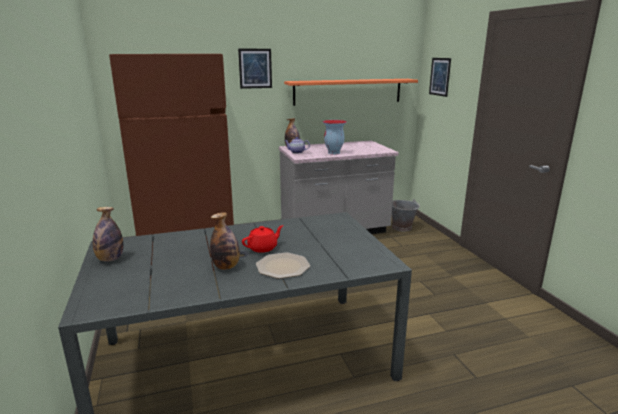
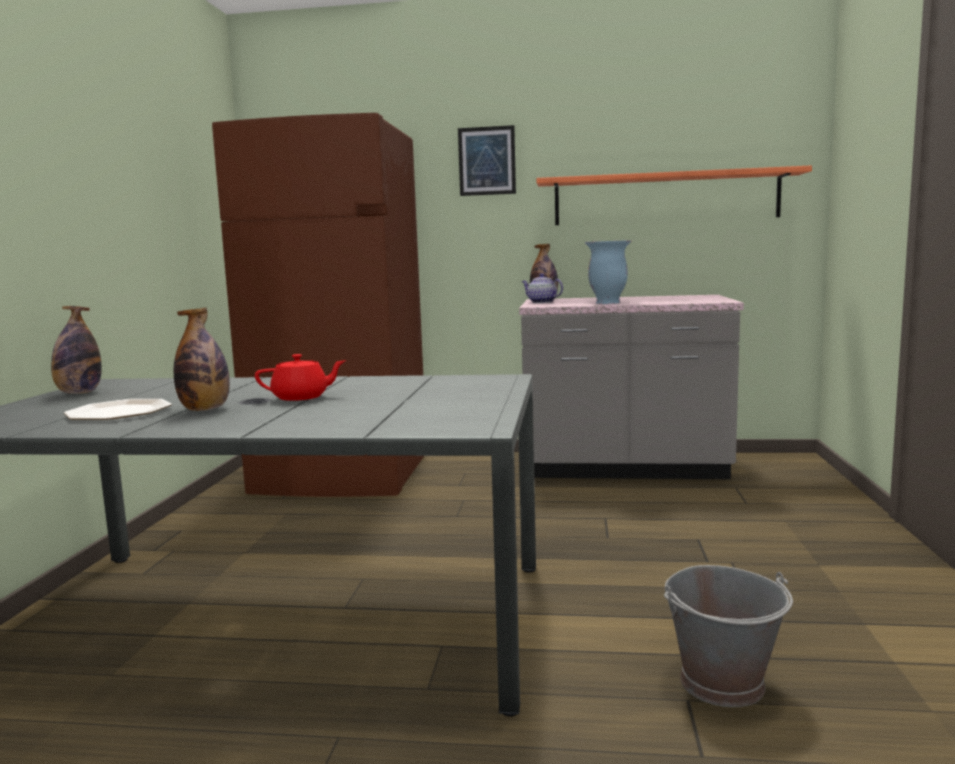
camera: 25 degrees right, 10 degrees down
(283, 266) = (288, 416): plate -> plate (120, 412)
(402, 227) = (774, 475): grey bucket -> grey bucket (723, 683)
(440, 76) = (856, 152): picture -> none

